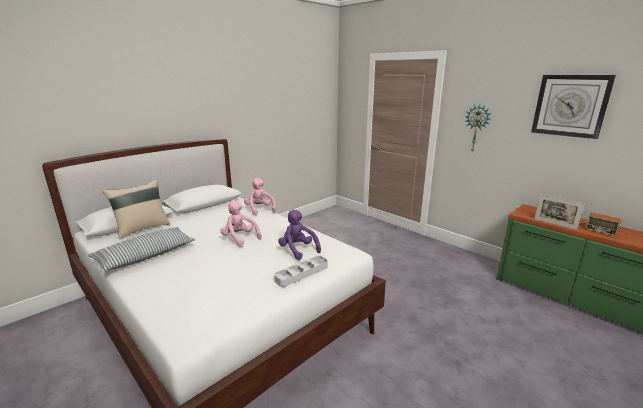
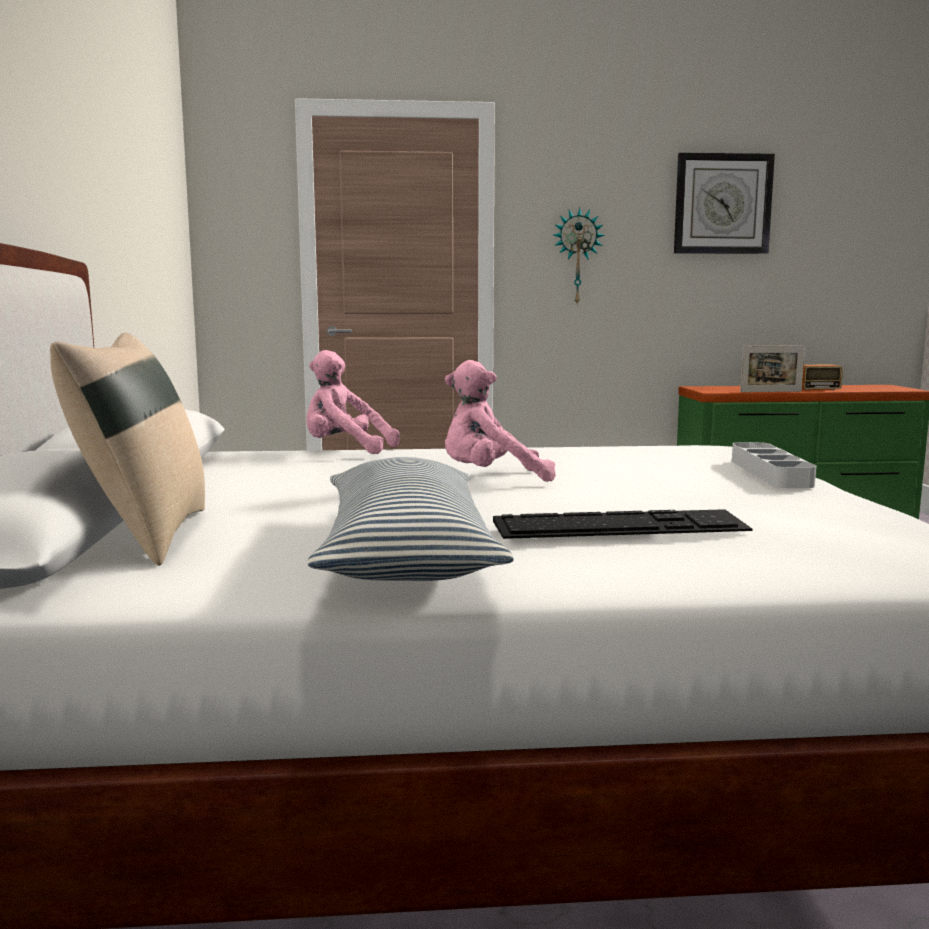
camera: 50 degrees left, 10 degrees down
(182, 271) = (619, 526): none -> keyboard
(298, 250) = (649, 462): purple plush toy -> none

